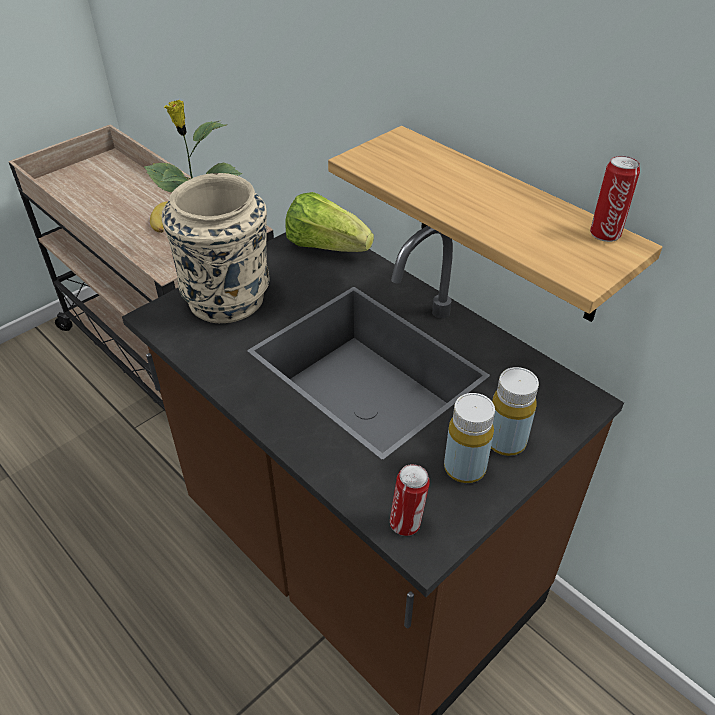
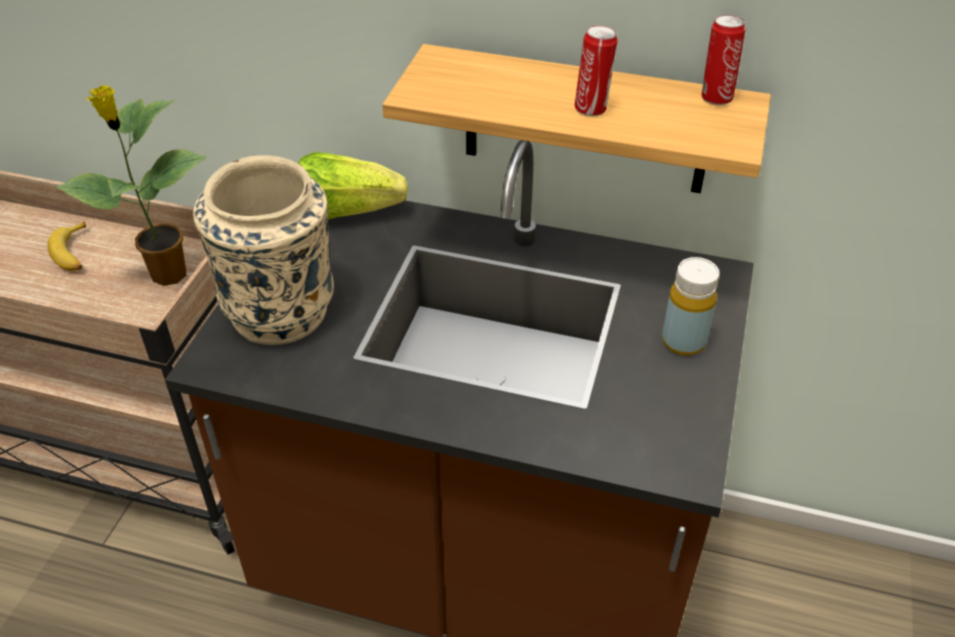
camera: 30 degrees left, 0 degrees up
(407, 524) = (657, 458): can -> can (592, 109)
(464, 468) = (667, 382): yellow bottle -> none

